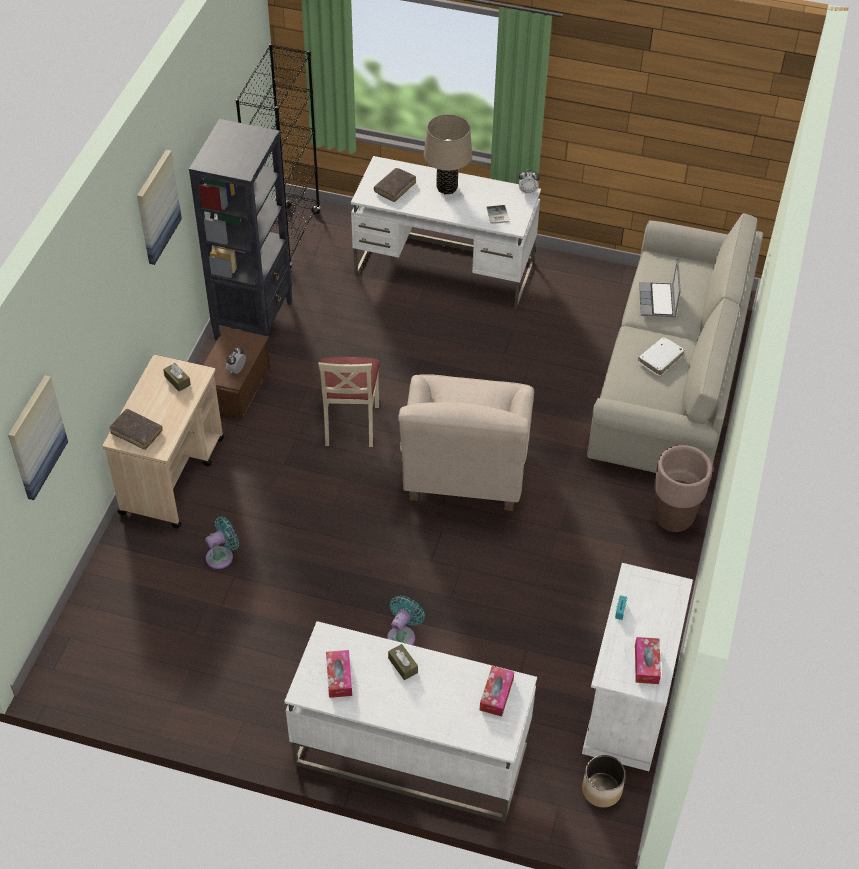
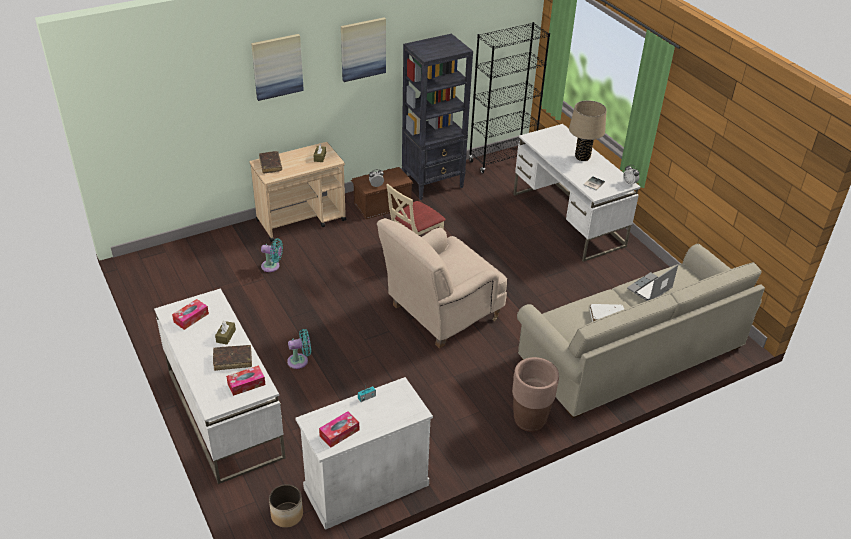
camera: 45 degrees right, 10 degrees down
(36, 437) = (181, 108): picture -> picture (277, 66)
(395, 188) = (552, 142): brown book -> brown book (233, 360)

